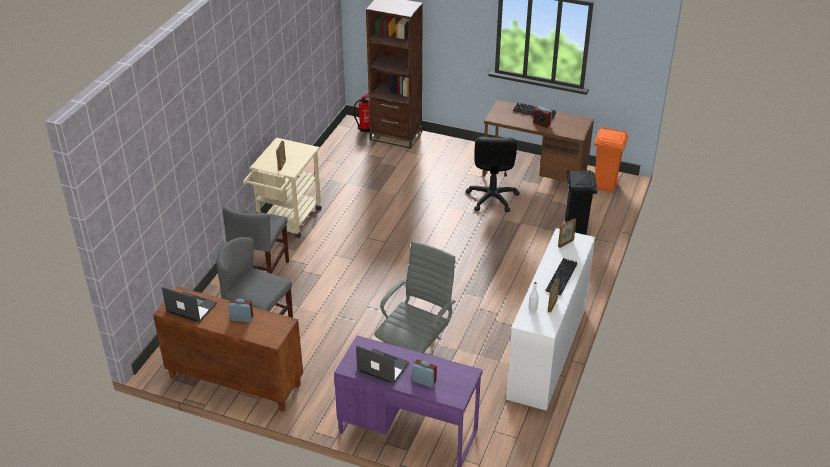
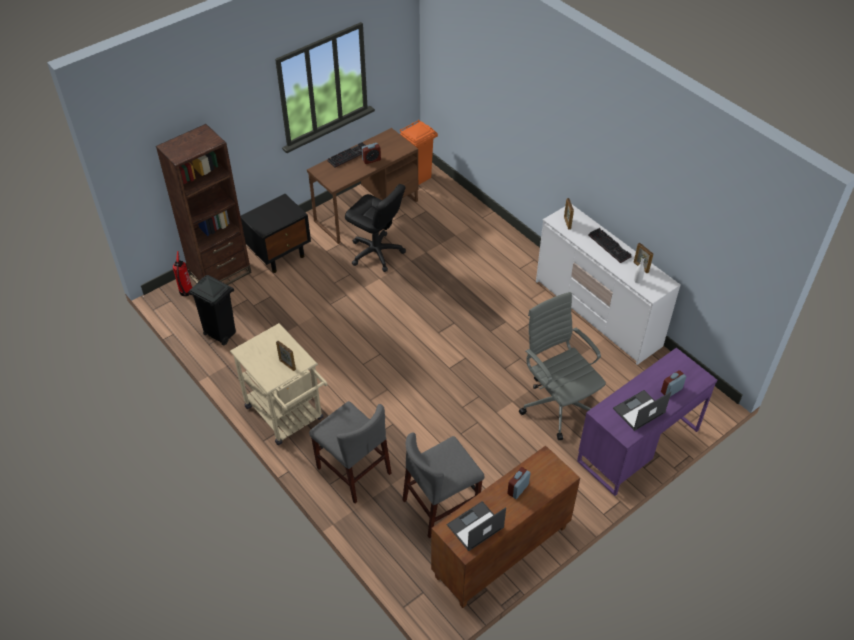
camera: 60 degrees left, 10 degrees up
(442, 154) = (280, 254): none -> black nightstand
(575, 229) = (461, 223): black trash can -> black trash can (220, 334)

